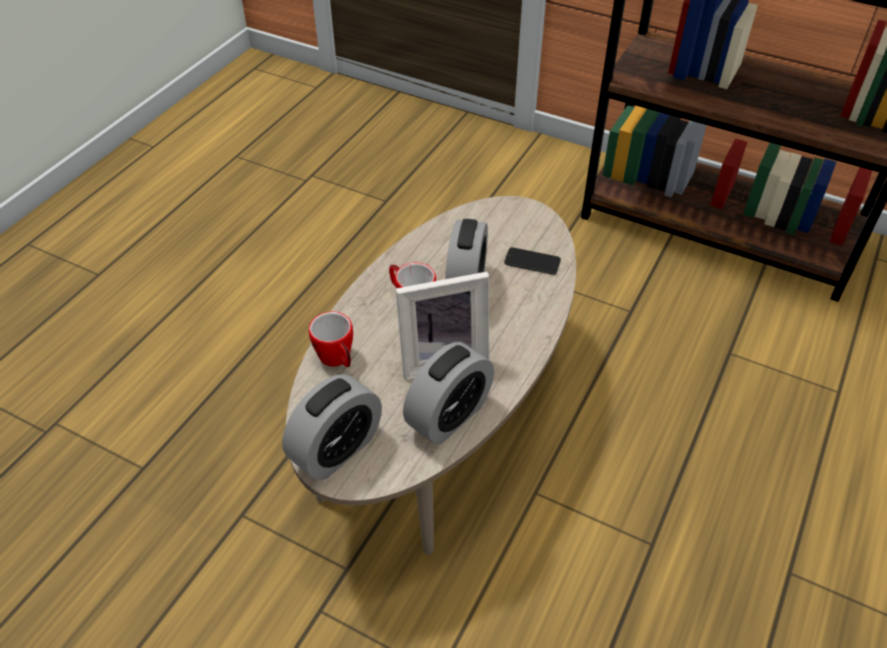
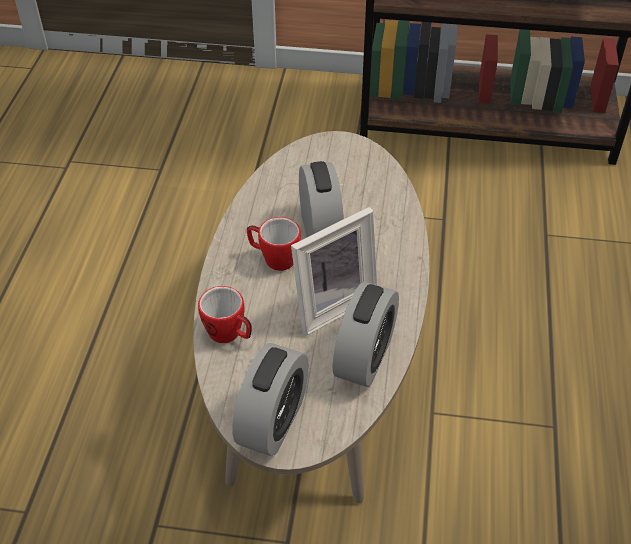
camera: 20 degrees left, 0 degrees up
(532, 262) = (370, 191): phone -> none

